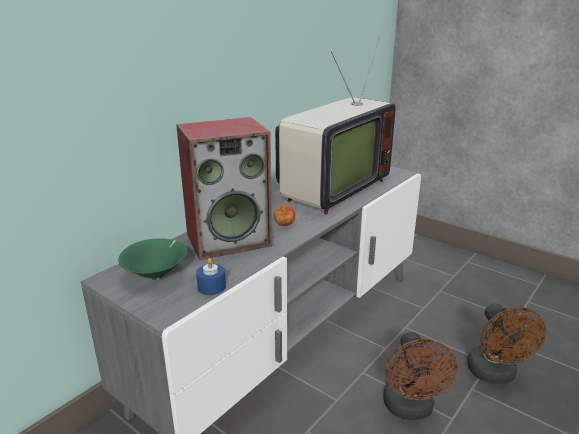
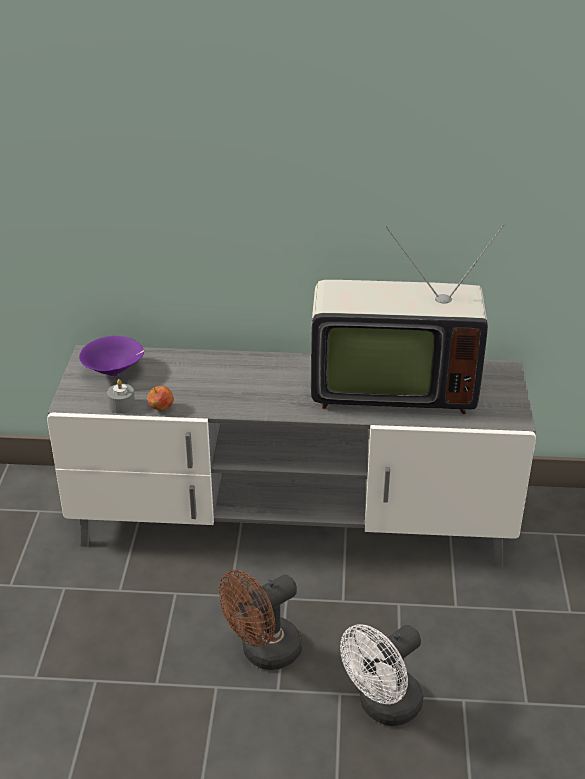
camera: 55 degrees right, 10 degrees up
(157, 275) = (114, 372): green bowl -> purple bowl
(211, 287) = (122, 405): blue candle -> grey candle
(229, 239) = (207, 377): speaker -> none
(284, 225) = (267, 394): apple -> apple (161, 408)
(495, 375) = (383, 707): brown fan -> white fan

